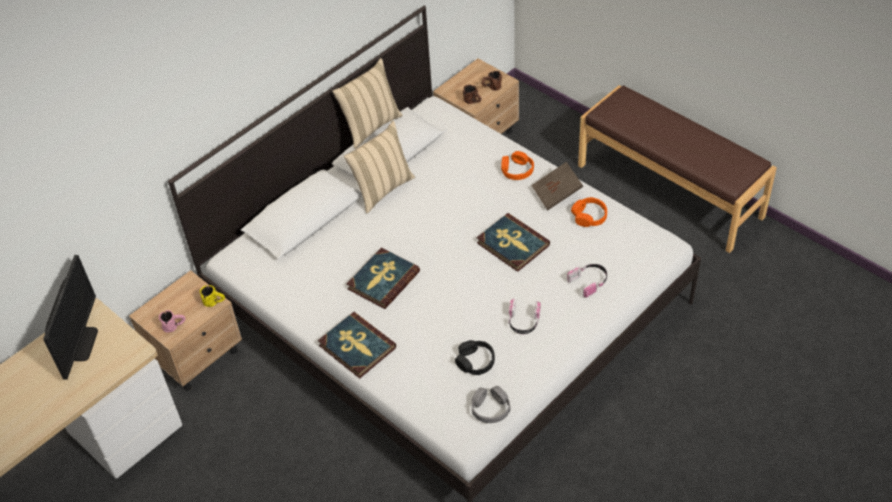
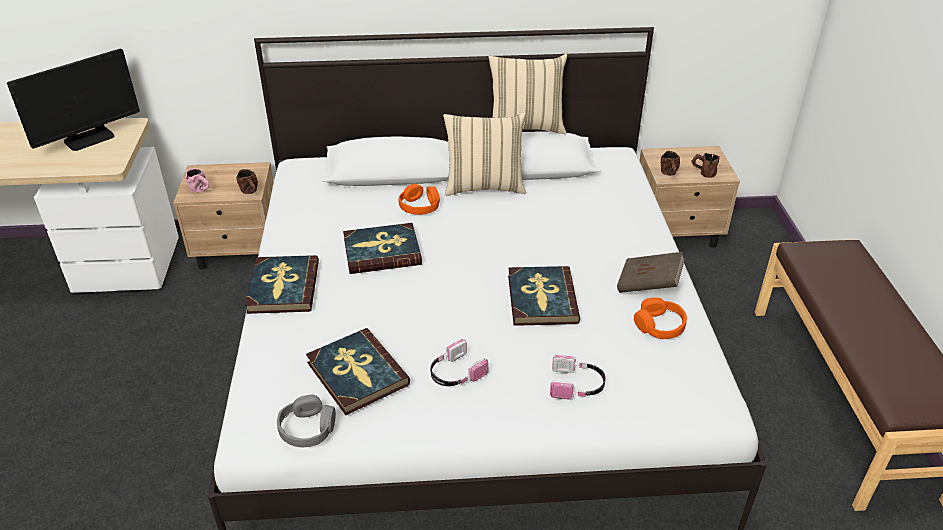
camera: 40 degrees right, 10 degrees down
(215, 302) = (251, 192): yellow mug -> brown mug
(475, 361) = (357, 374): black headphones -> book
(517, 170) = (632, 242): orange headphones -> orange headphones (419, 206)

